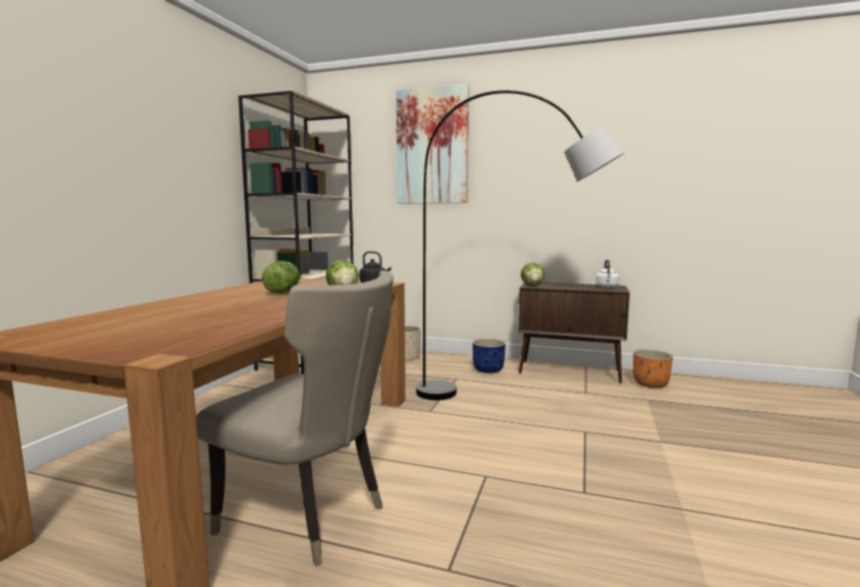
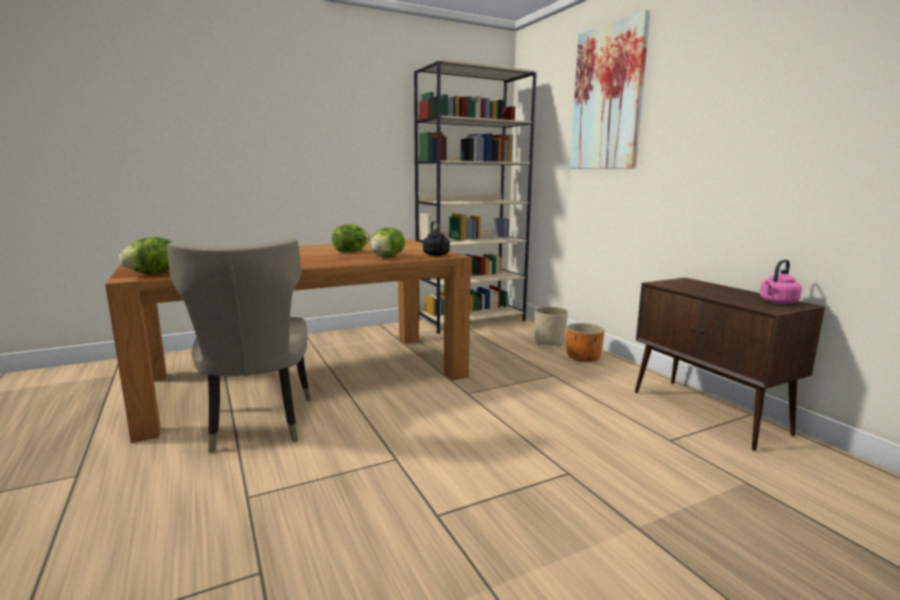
camera: 45 degrees right, 5 degrees up
(488, 370) = (607, 378): blue planter -> none
(514, 398) = (570, 412): grey floor lamp -> none
(532, 285) = (667, 283): lettuce -> lettuce (153, 274)
(607, 287) = (777, 302): white kettle -> pink kettle
(651, 384) = (807, 470): orange planter -> orange planter (583, 358)

